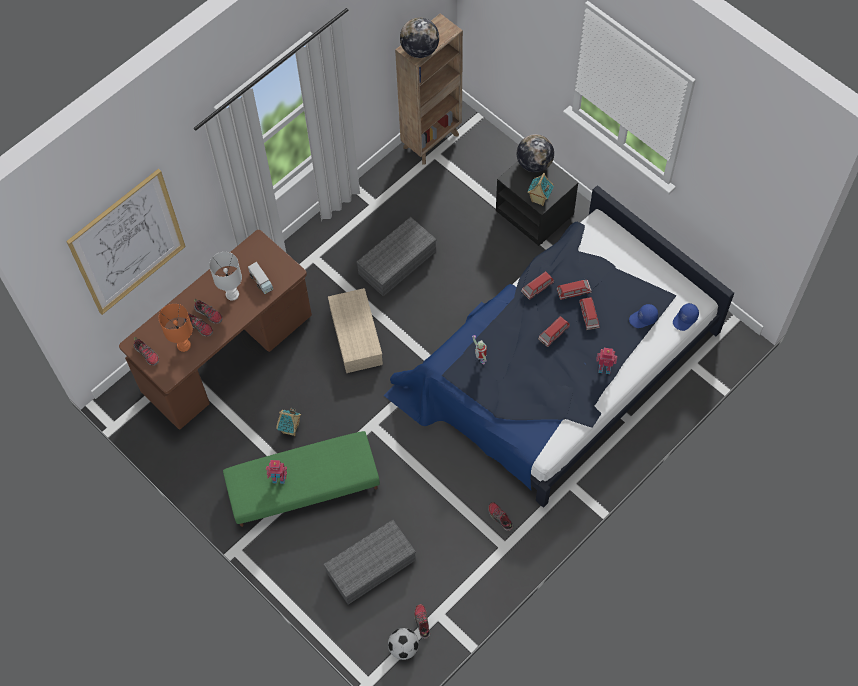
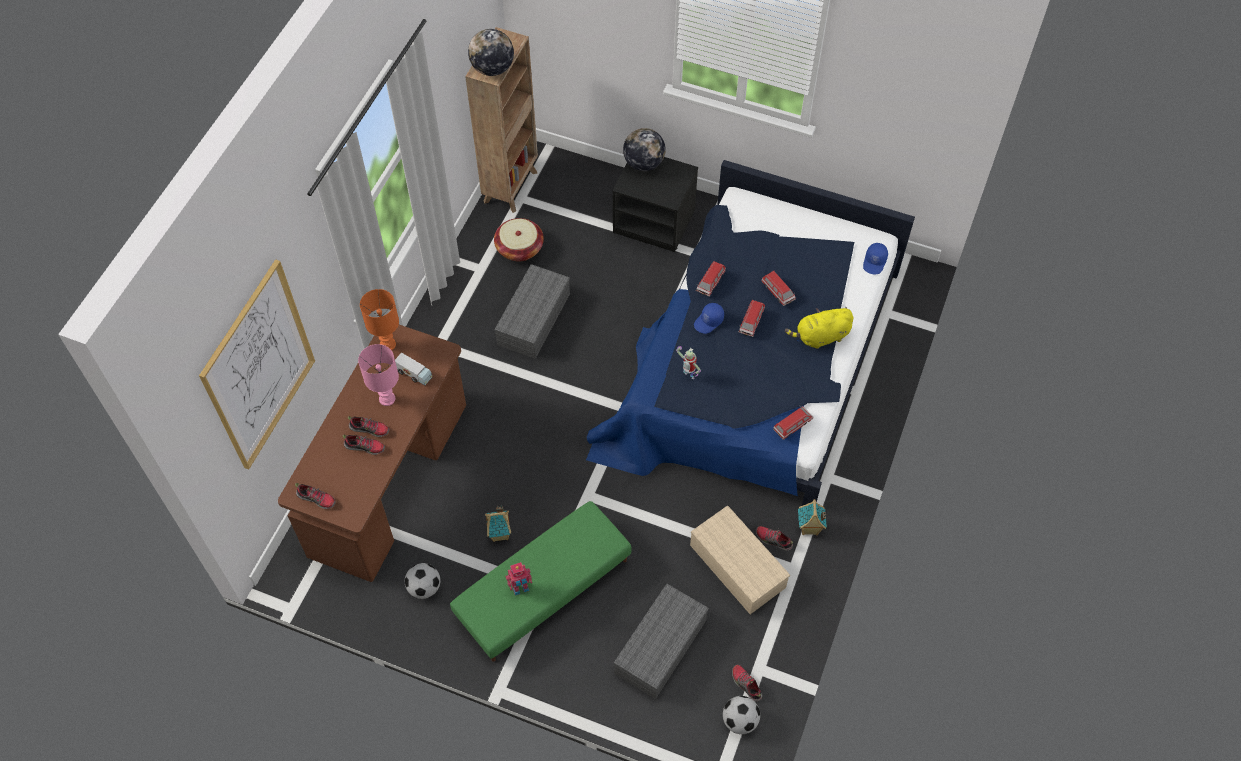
camera: 25 degrees left, 5 degrees down
(183, 346) = (356, 474): orange table lamp -> orange table lamp (387, 345)
(216, 449) = (424, 588): none -> football
(232, 294) = (386, 398): white table lamp -> pink table lamp
(355, 335) = (524, 409): beige storage box -> beige storage box (735, 566)
(413, 197) = (519, 248): none -> basket
(539, 199) = (666, 196): toy house -> toy house (809, 529)
(573, 292) = (750, 273): toy car -> toy car (792, 425)
(604, 367) = (820, 337): toy robot -> yellow plush toy
(643, 319) = (833, 276): blue cap -> blue cap (709, 322)

